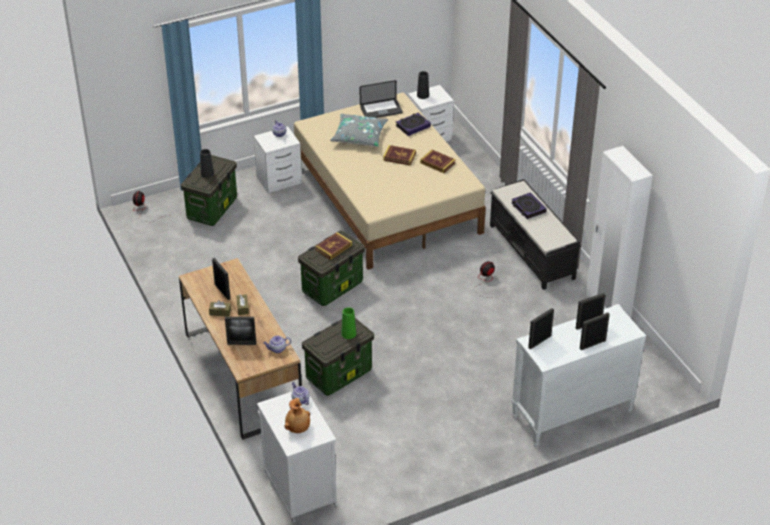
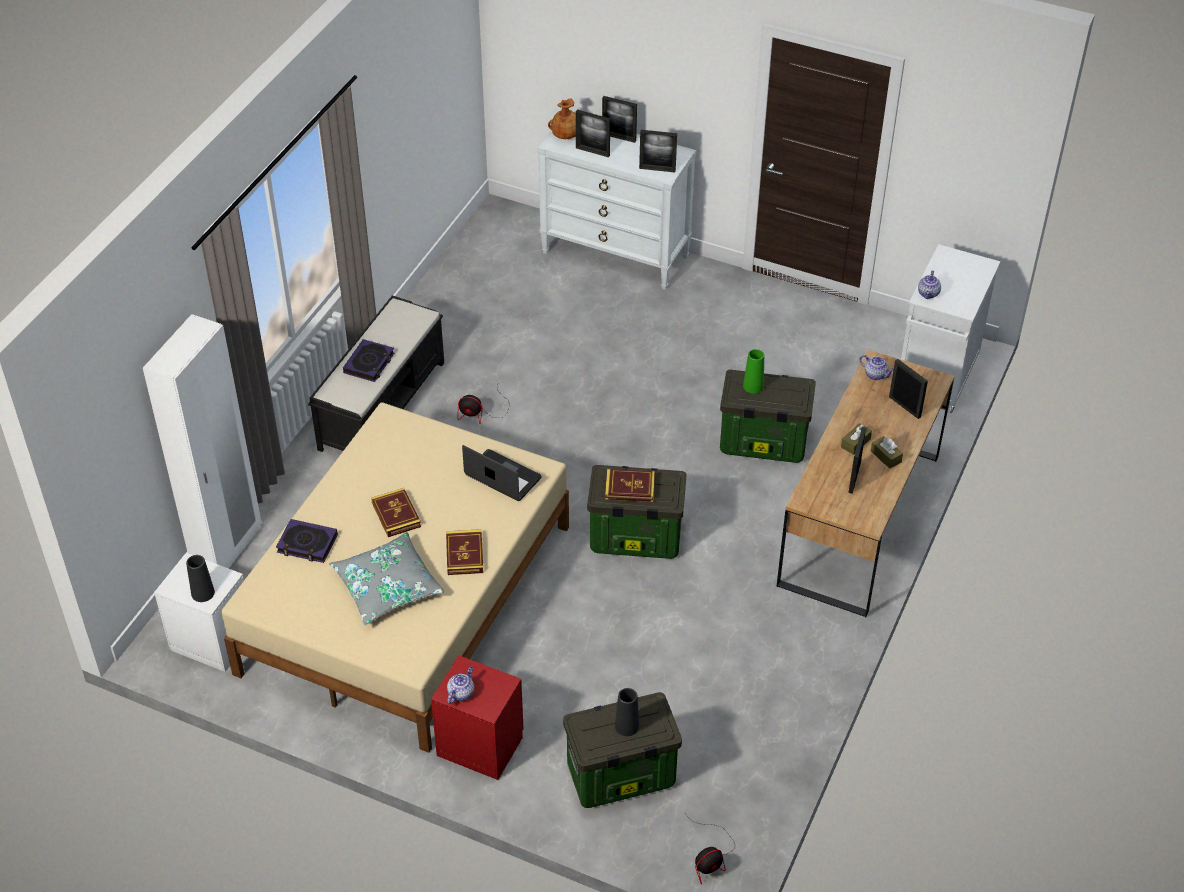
camera: 130 degrees left, 5 degrees up
(280, 180) = (479, 744): white nightstand -> red nightstand
(298, 428) = (961, 273): brown vase -> brown vase (565, 136)
(381, 110) = (297, 603): laptop -> laptop (503, 476)
(437, 163) = (372, 470): book -> book (464, 554)
(607, 307) = (421, 302): white wardrobe -> white wardrobe (228, 549)

